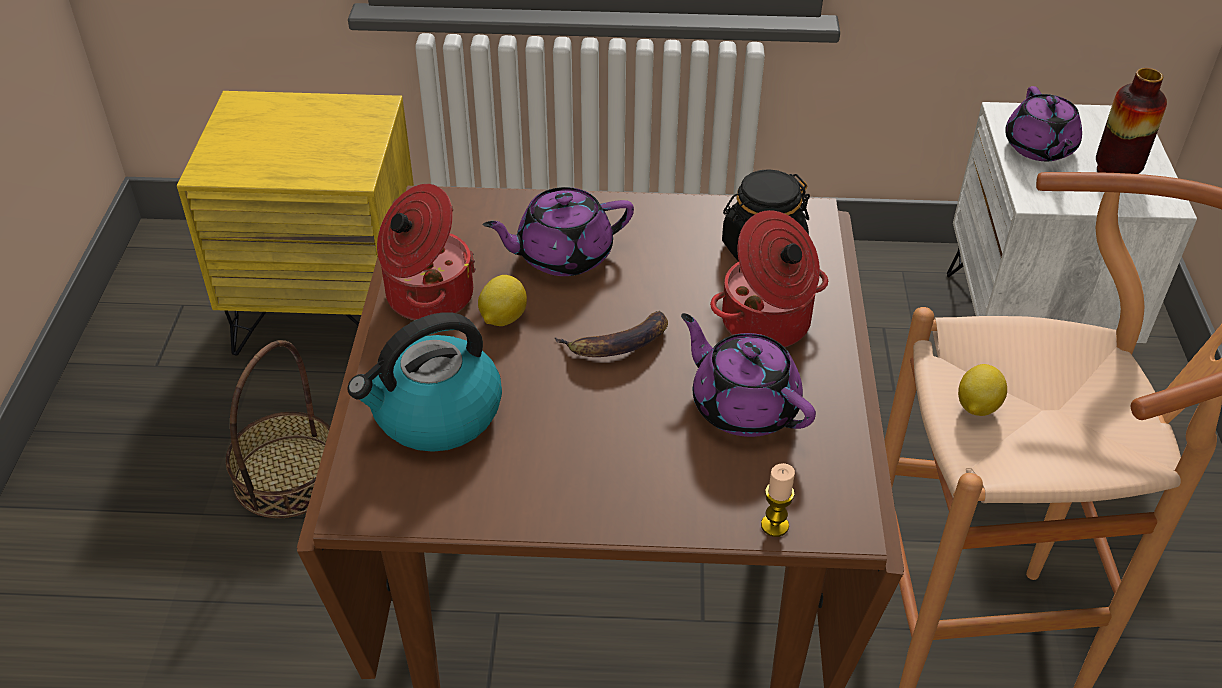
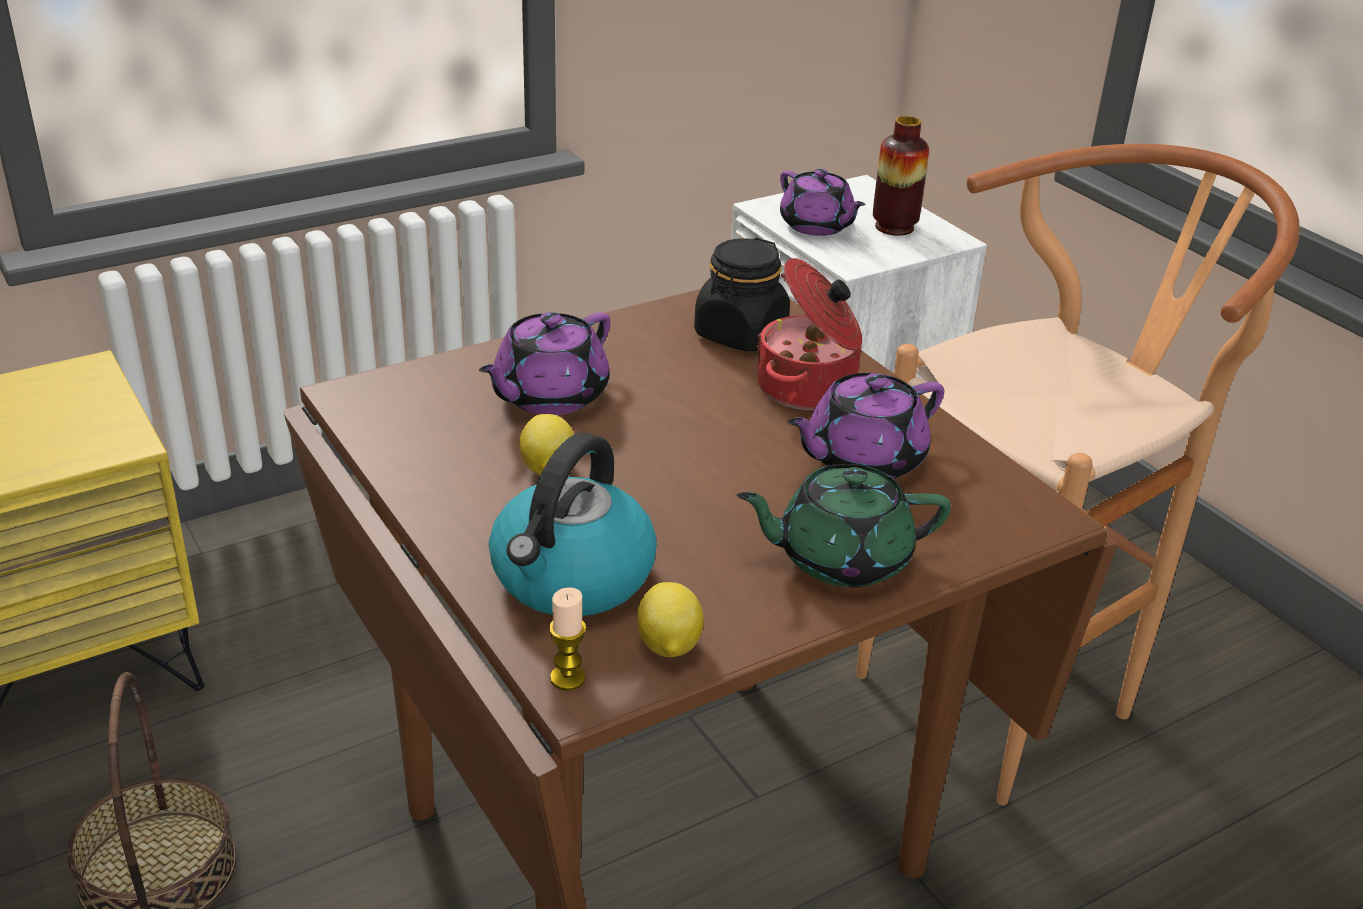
camera: 35 degrees left, 10 degrees down
(427, 295) = (440, 477): cooking pot -> none
(617, 344) = (690, 451): banana -> none
(636, 484) = (840, 558): none -> green teapot
(743, 406) = (862, 459): purple teapot -> purple teapot turned 45 degrees counterclockwise
(774, 525) = (994, 541): candle -> candle (567, 678)
(976, 407) = (1011, 411): lemon -> lemon (668, 646)

